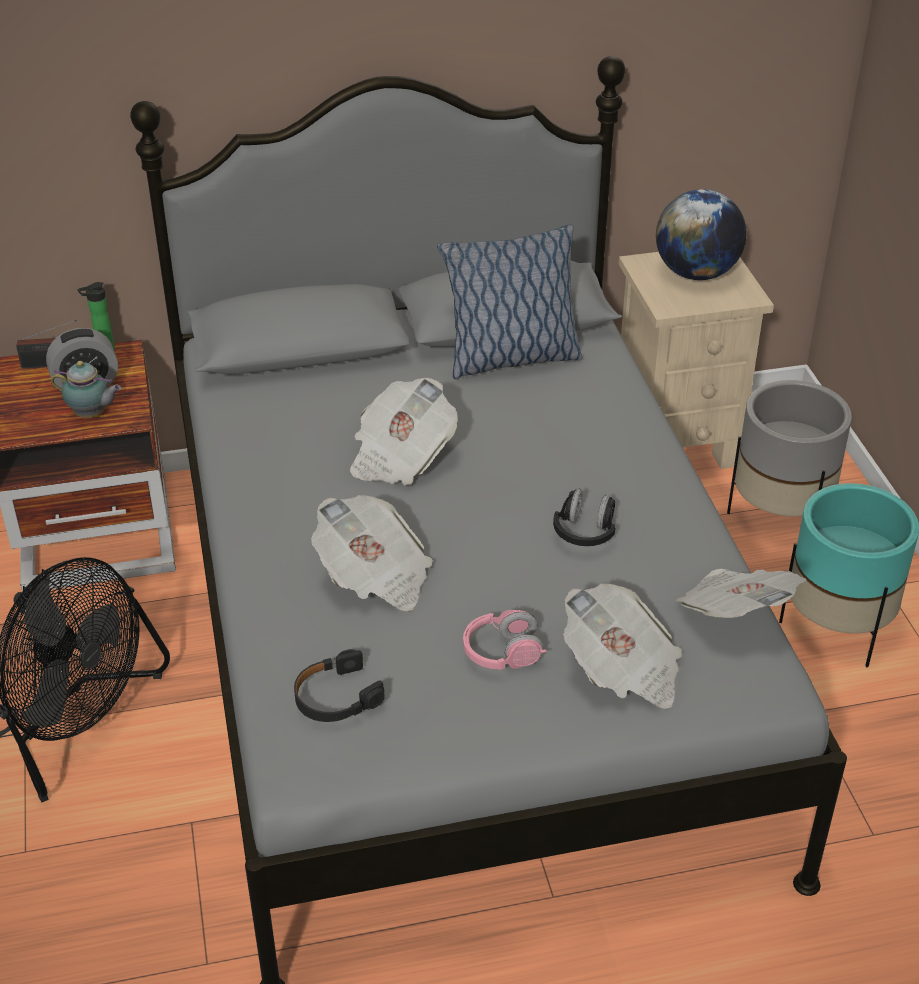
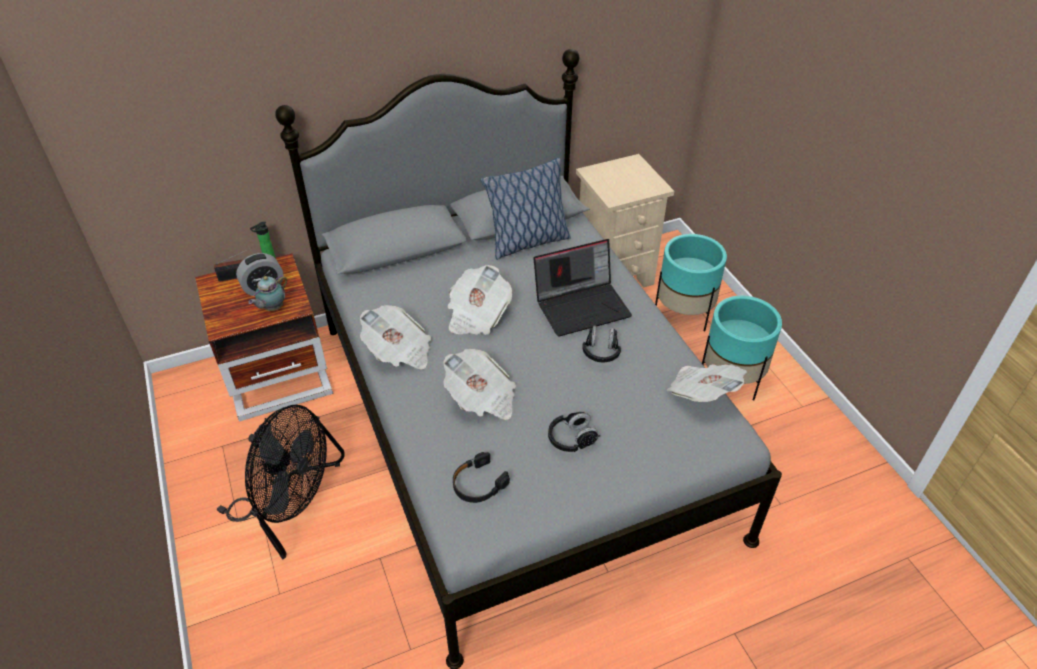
camera: 10 degrees left, 5 degrees up
(92, 415) = (272, 308): teapot -> teapot turned 120 degrees clockwise
(502, 654) = (572, 439): pink headphones -> black headphones
(573, 461) = (582, 306): none -> laptop
(622, 670) = (646, 440): newspaper -> newspaper (399, 351)
(696, 273) = (624, 175): globe -> none
(779, 517) = (683, 313): grey planter -> turquoise planter

